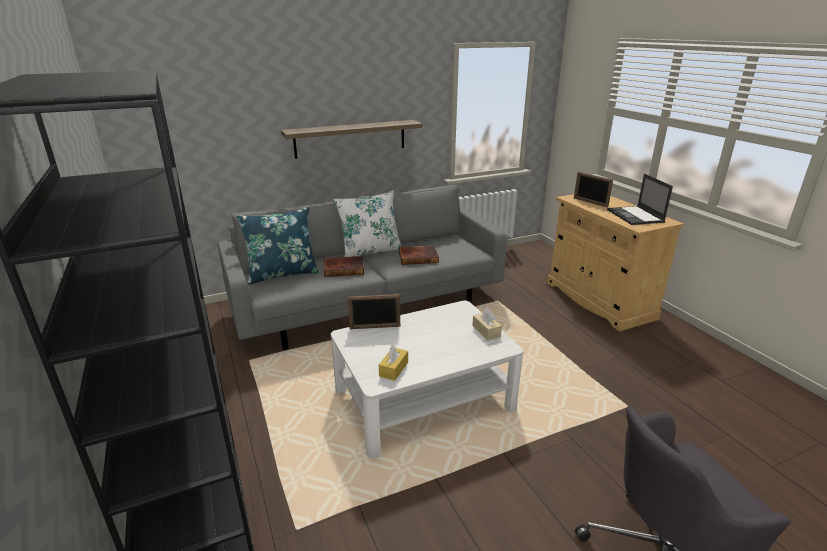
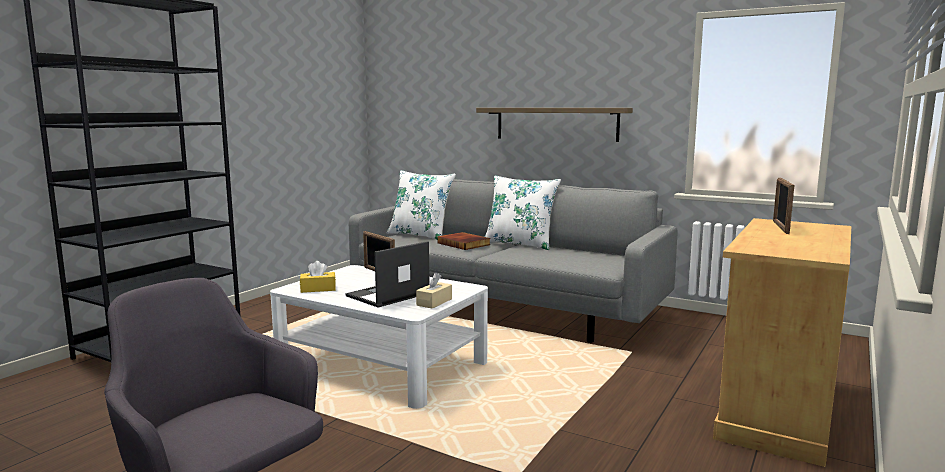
camera: 55 degrees right, 15 degrees down
(282, 274) = (420, 235): blue pillow -> white pillow
(418, 257) = (541, 255): book -> none
(635, 216) = (793, 245): laptop -> laptop (387, 295)

